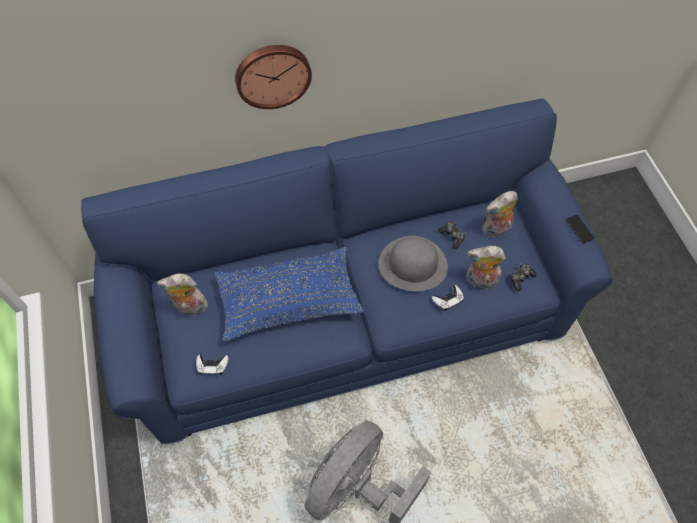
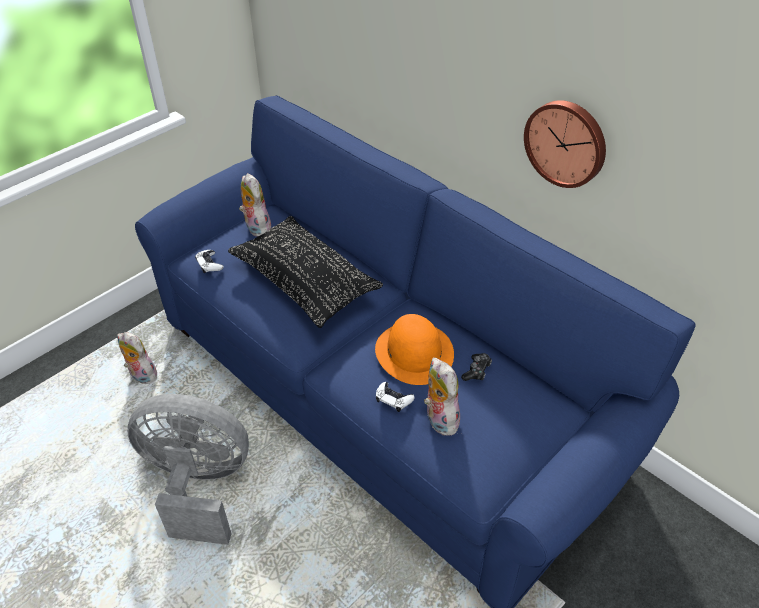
camera: 60 degrees right, 15 degrees down
(272, 75) = (436, 76): wall clock -> wall clock (566, 143)
(289, 300) = (305, 282): blue pillow -> black pillow
(413, 264) = (414, 353): grey hat -> orange hat
(495, 230) = (520, 408): plush toy -> plush toy (141, 376)
(520, 278) = (473, 456): game controller -> none
(579, 229) = (578, 473): phone -> none

